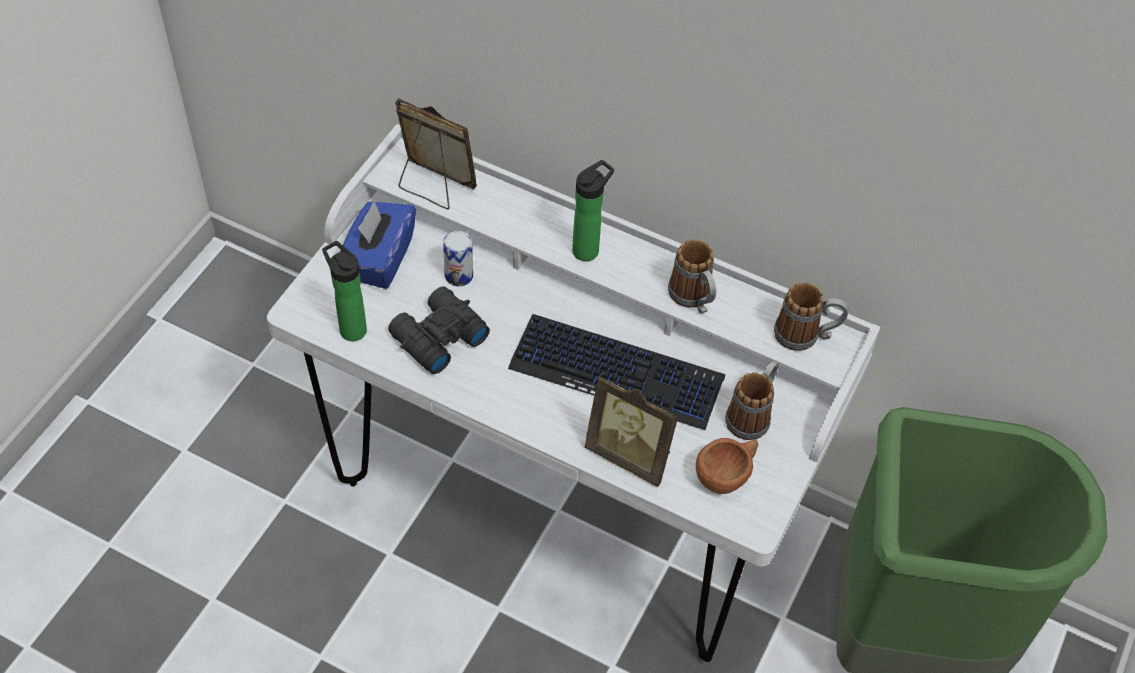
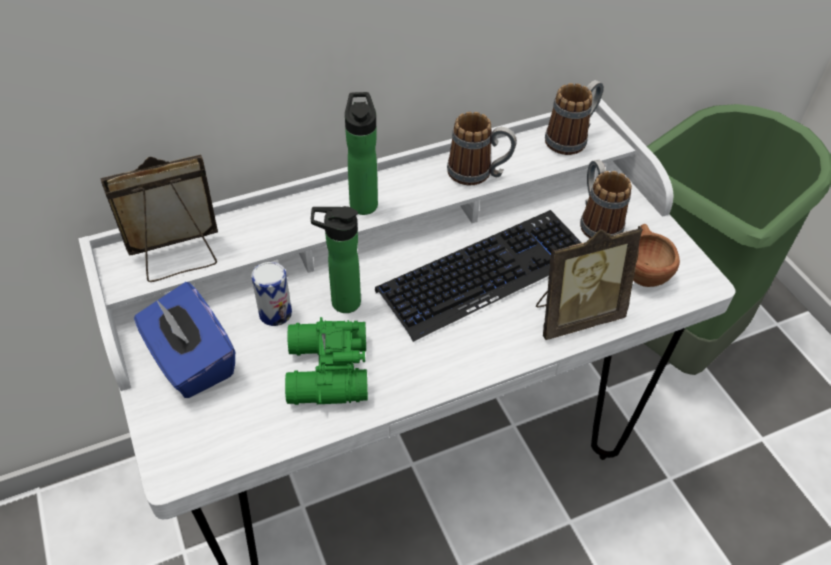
camera: 50 degrees left, 5 degrees down
(350, 328) = (243, 435): bottle -> bottle (341, 302)
(436, 337) = (325, 373): black binoculars -> green binoculars

